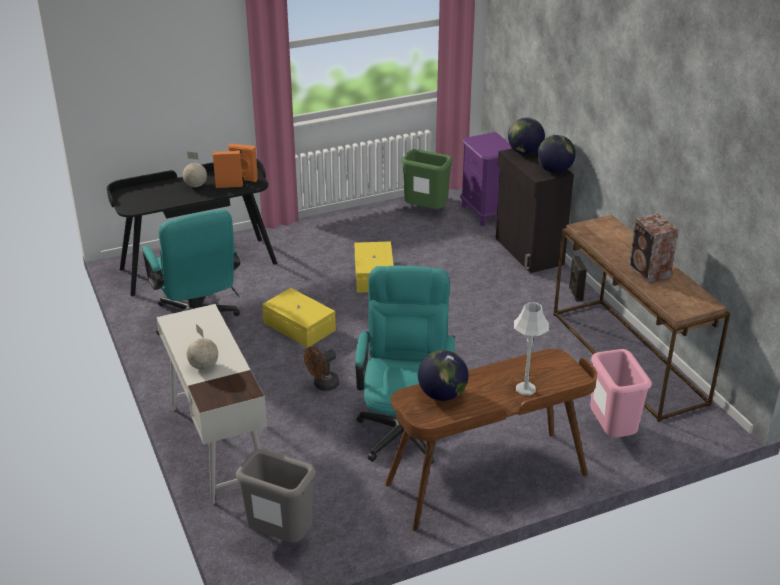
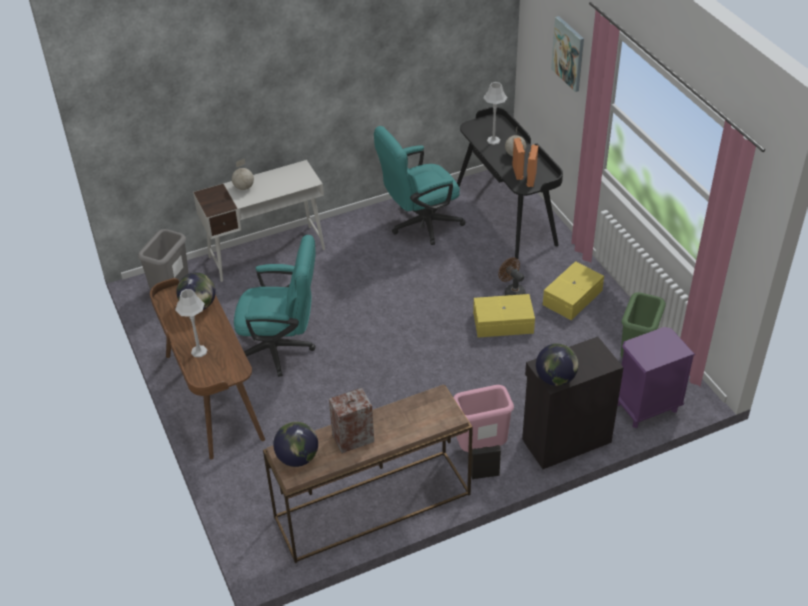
camera: 90 degrees right, 10 degrees up
(164, 196) = (493, 140): none -> grey table lamp
(185, 47) = (568, 53): none -> picture
(299, 326) = (417, 281): yellow storage box -> yellow storage box (573, 298)
(323, 385) = (335, 300): brown fan -> brown fan (512, 292)
(524, 152) = (597, 357): globe -> globe (298, 458)
(611, 432) = (262, 480): pink trash can -> pink trash can (481, 447)

